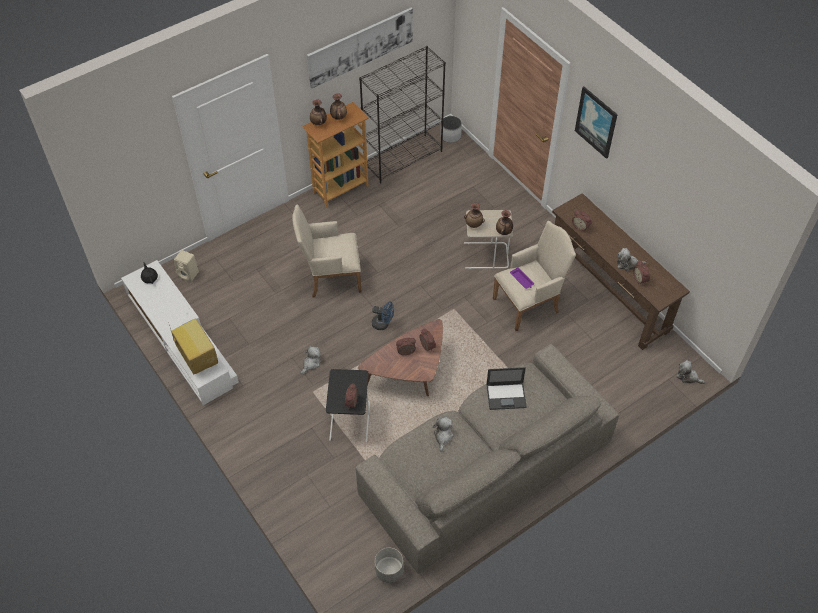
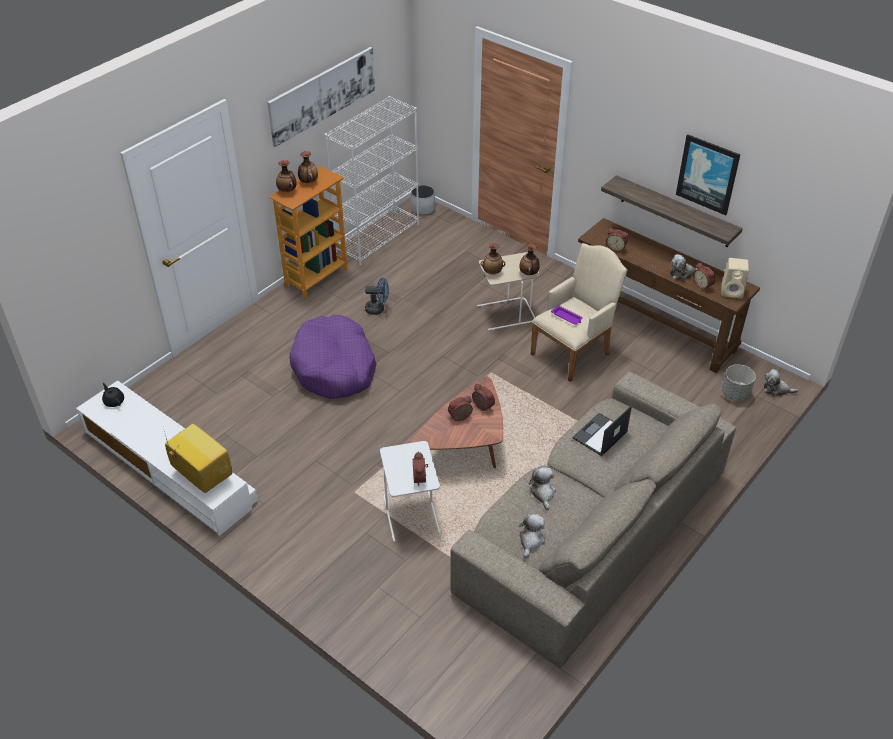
camera: 15 degrees left, 10 degrees down
(189, 274) = (158, 396): beige speaker -> beige speaker (732, 291)
(311, 363) = (341, 462): plush toy -> plush toy (531, 540)
(330, 277) = (334, 367): beige armchair -> purple dog bed
(350, 421) = (412, 514): black side table -> white side table
(383, 324) = (414, 403): blue fan -> blue fan (378, 309)
(389, 571) = (521, 675): grey planter -> grey planter (735, 394)
(403, 158) = (378, 237): black bookcase -> white bookcase
(506, 396) = (600, 435): laptop -> laptop turned 150 degrees clockwise
(596, 122) = (614, 122): picture -> picture (707, 174)
(635, 208) = (675, 212): none -> shelf

